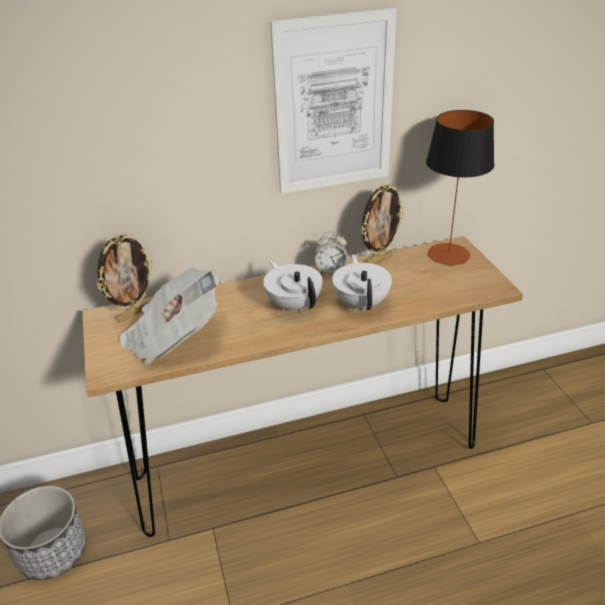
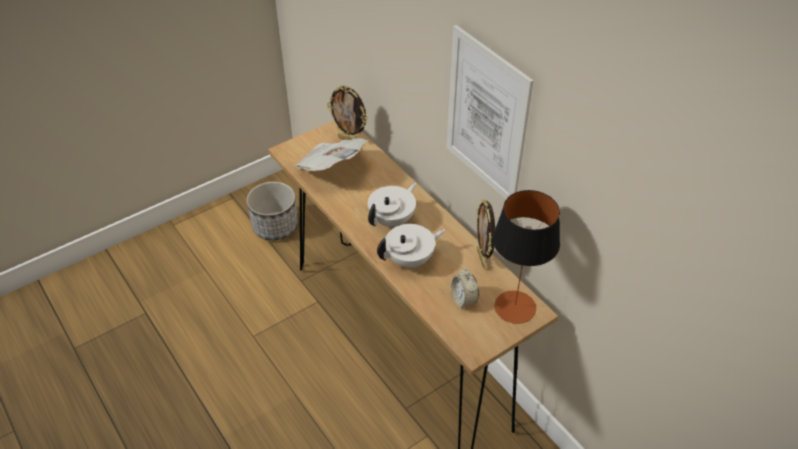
camera: 70 degrees right, 10 degrees up
(331, 270) = (450, 230): alarm clock -> alarm clock (463, 300)
(379, 259) = (482, 259): picture frame -> picture frame turned 45 degrees clockwise

